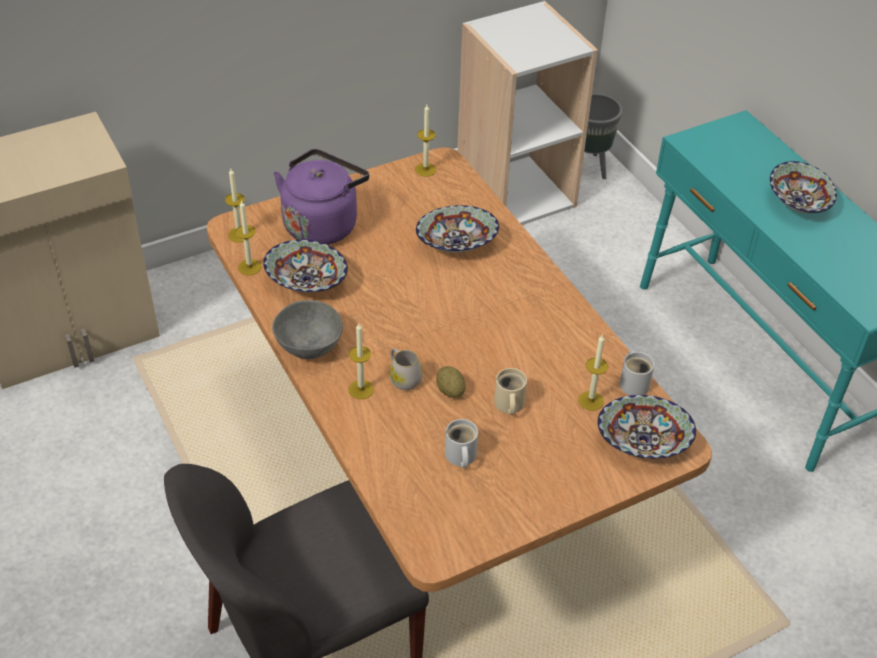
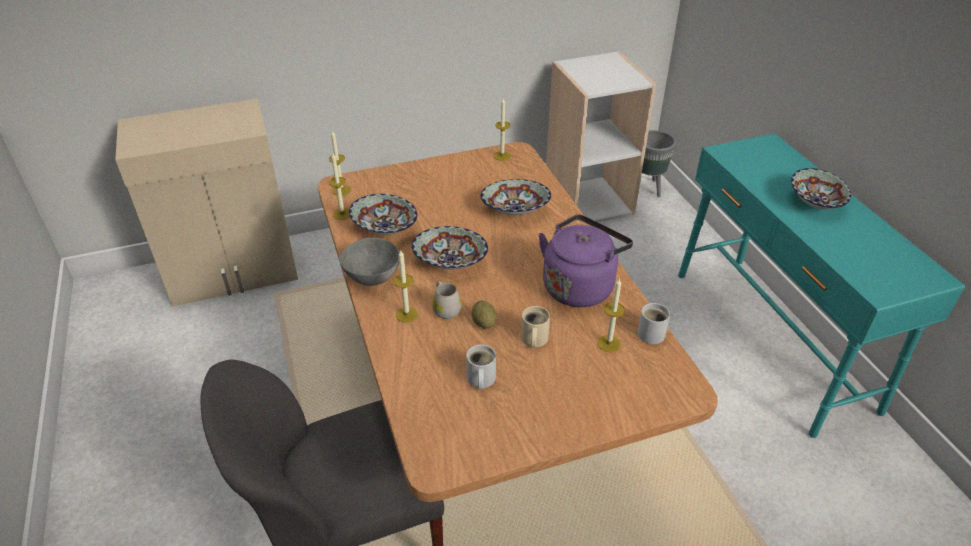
camera: 10 degrees right, 5 degrees down
(322, 223) = (410, 187): purple kettle -> purple kettle (580, 286)
(642, 442) = (652, 384): bowl -> bowl (450, 262)

